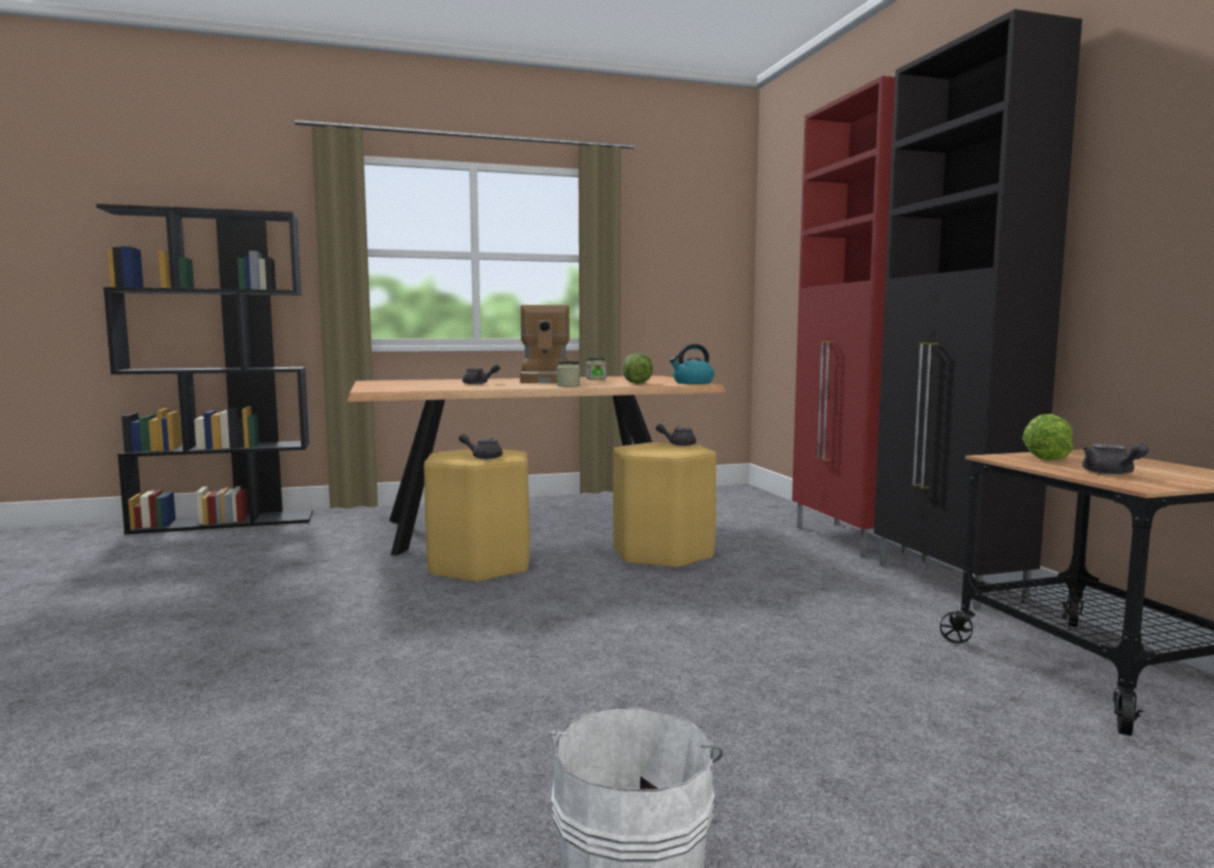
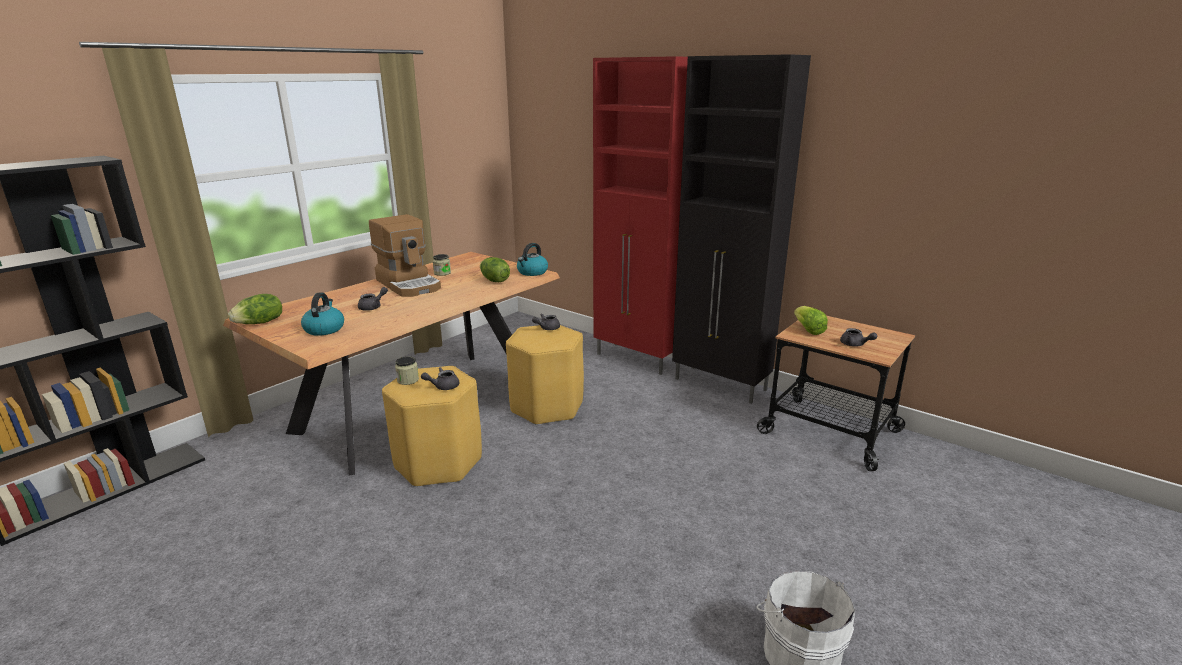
camera: 35 degrees left, 15 degrees up
(372, 382) = (260, 323): none -> lettuce
(407, 386) = (324, 329): none -> kettle
(568, 386) = (458, 299): jar -> jar (408, 380)

